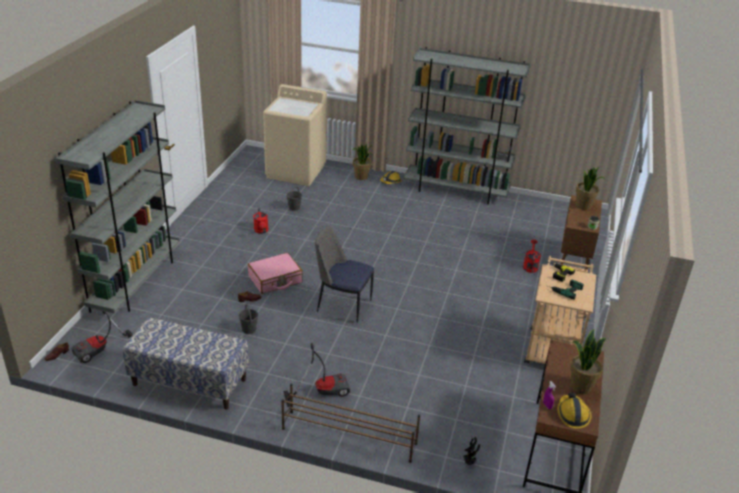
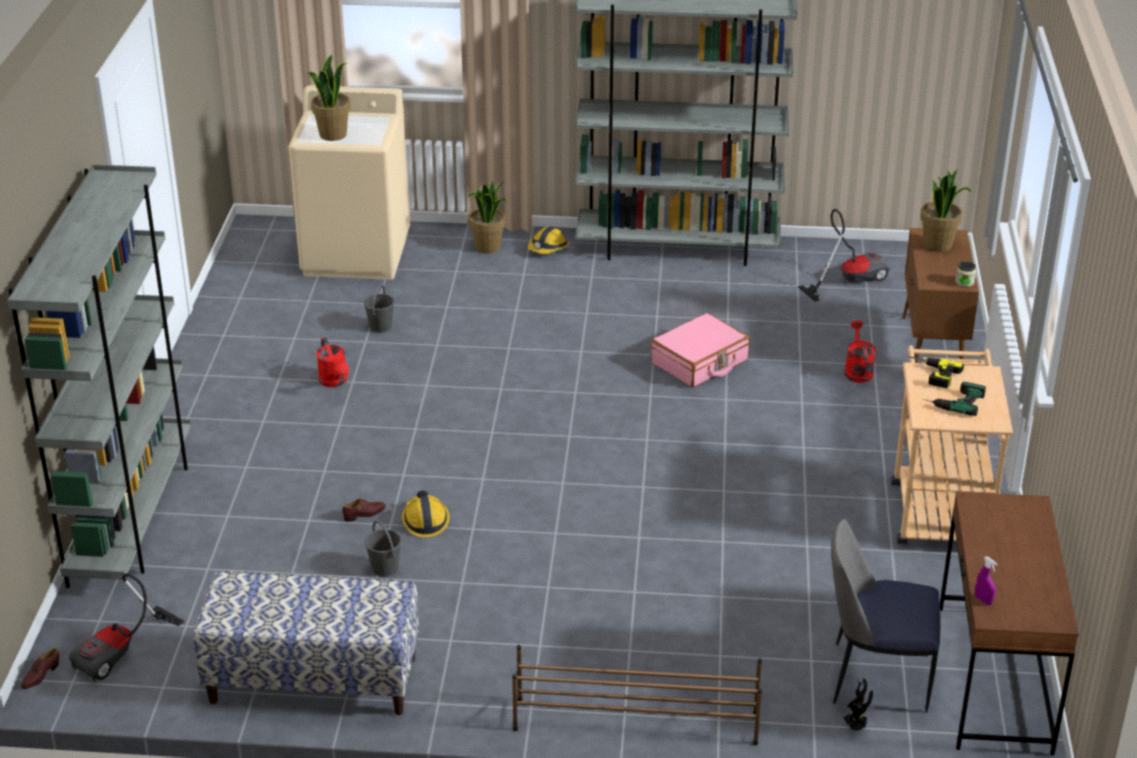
camera: 10 degrees left, 0 degrees up
(275, 279) = (398, 470): pink suitcase -> pink suitcase (699, 362)
(322, 391) = (560, 653): vacuum cleaner -> vacuum cleaner (849, 280)
(342, 305) = (541, 496): chair -> chair (876, 677)
(572, 414) = (1028, 606): hard hat -> hard hat (425, 520)
(580, 386) = (1028, 559): potted plant -> potted plant (332, 134)

